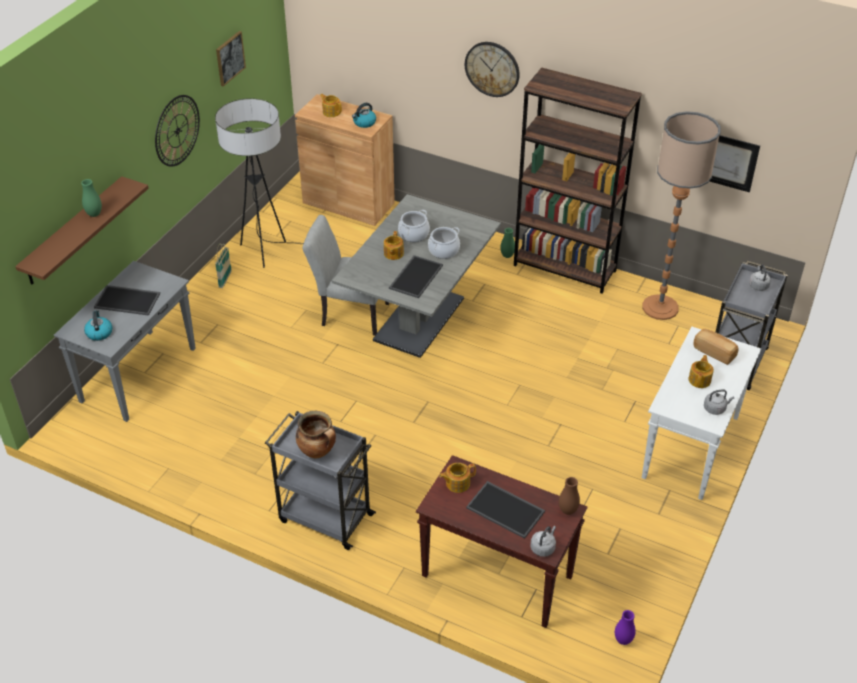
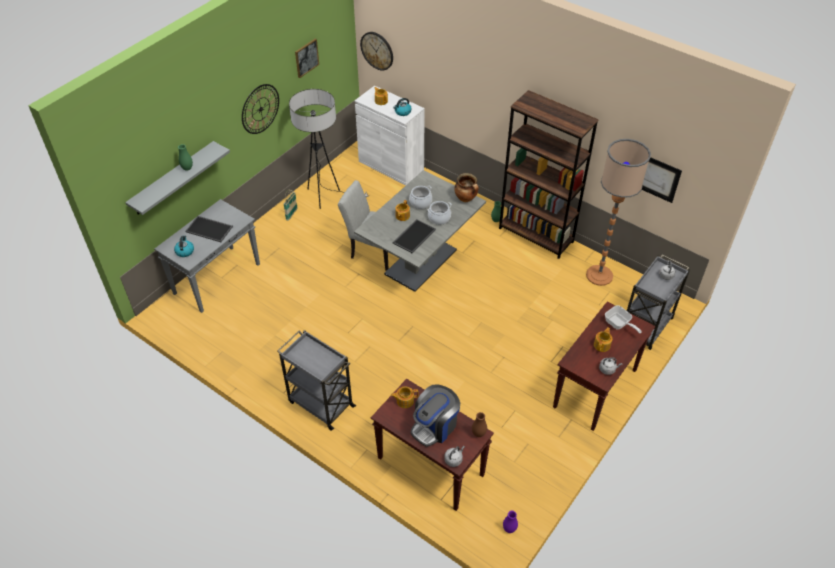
camera: 10 degrees right, 5 degrees up
(73, 231) = (173, 178): brown shelf -> grey shelf
(318, 451) = (312, 362): cooking pot -> cooking pot (466, 199)
(348, 203) = (391, 165): brown cabinet -> white cabinet
(492, 69) = (494, 85): wall clock -> wall clock (377, 50)
(506, 509) = (435, 426): tray -> coffee machine
(691, 448) = (595, 389): white console table -> brown console table
(714, 352) = (619, 324): bread -> frying pan

